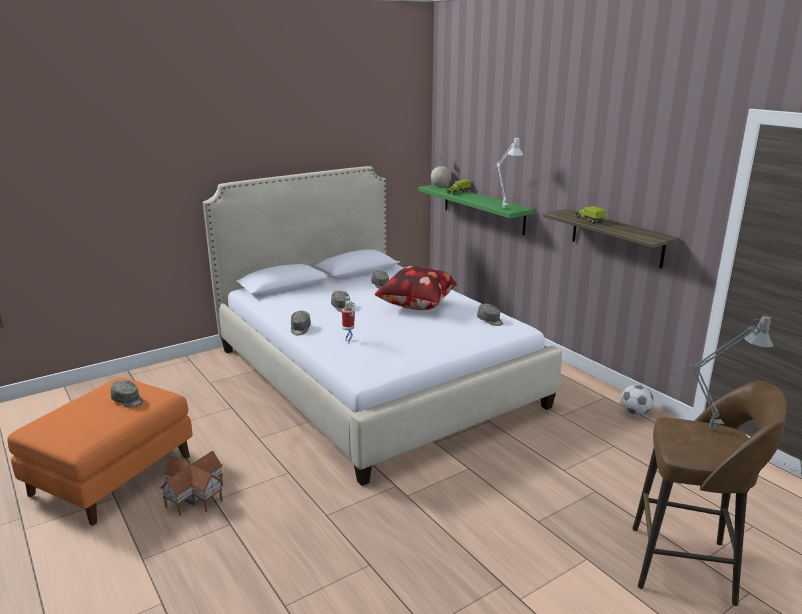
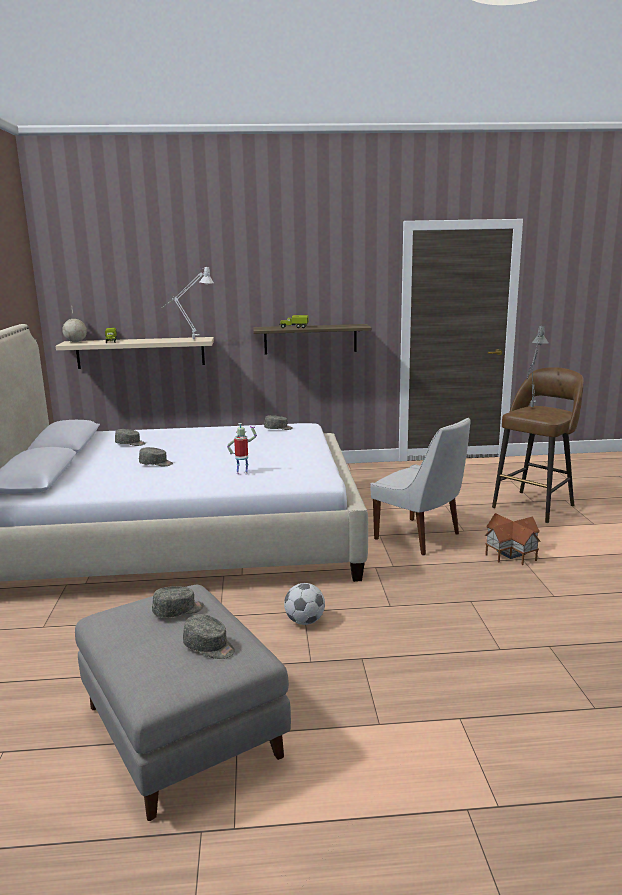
camera: 60 degrees left, 5 degrees down
(113, 475) = (180, 731): orange ottoman -> grey ottoman
(195, 495) = (290, 673): toy house -> toy house (510, 553)
(300, 329) = (177, 486): grey cap -> grey cap (209, 647)
(417, 307) = (208, 442): pillow -> none
(483, 208) = (140, 352): green shelf -> beige shelf
(488, 495) = (420, 537): none -> white chair
(635, 413) = (369, 469): football -> football (304, 621)

